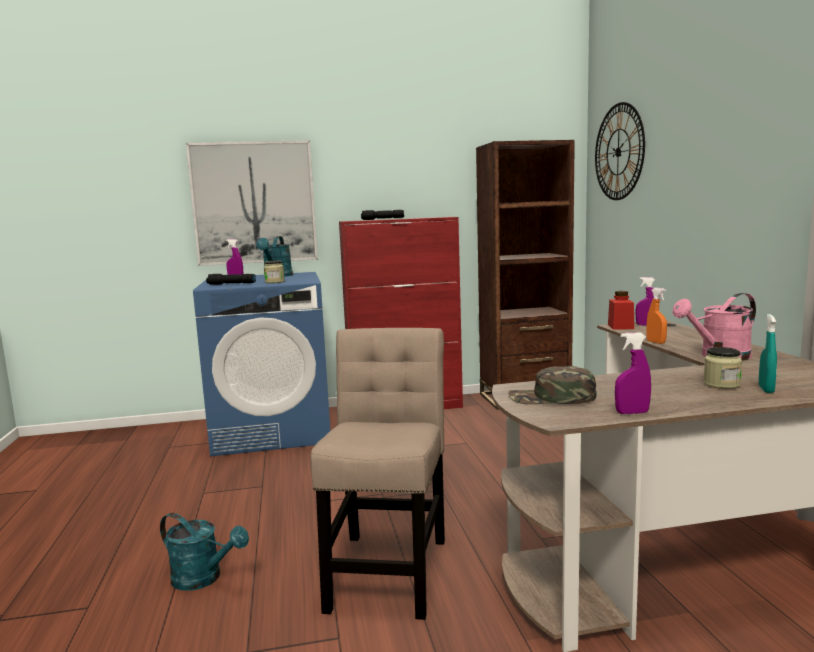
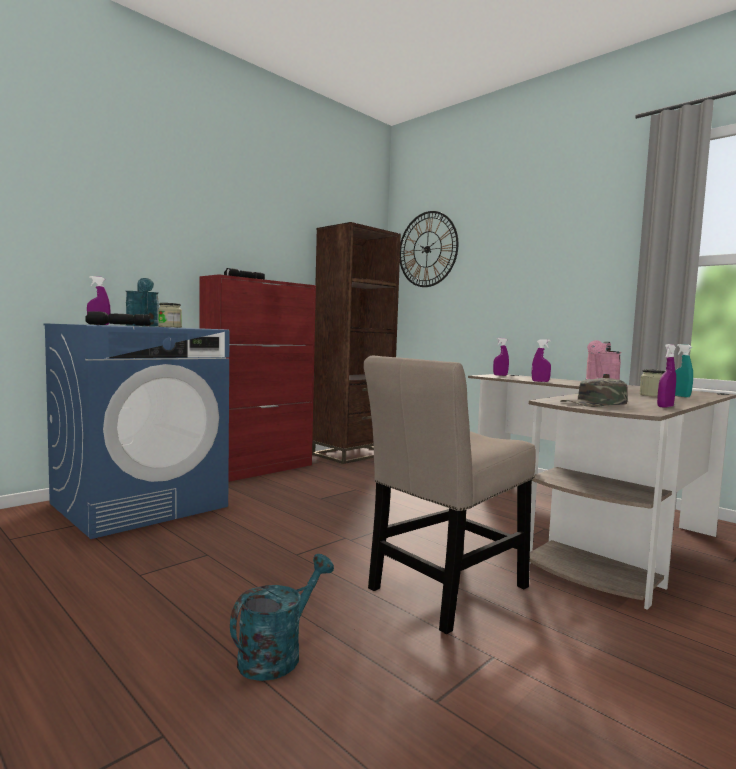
camera: 35 degrees left, 5 degrees down
(204, 578) = (278, 653): turquoise watering can -> turquoise watering can turned 45 degrees counterclockwise
(254, 203) = (106, 242): picture -> none
(388, 568) = (444, 591): beige chair -> beige chair turned 105 degrees counterclockwise
(620, 326) = (488, 376): red jar -> none
(656, 342) = (540, 381): orange spray bottle -> purple spray bottle

